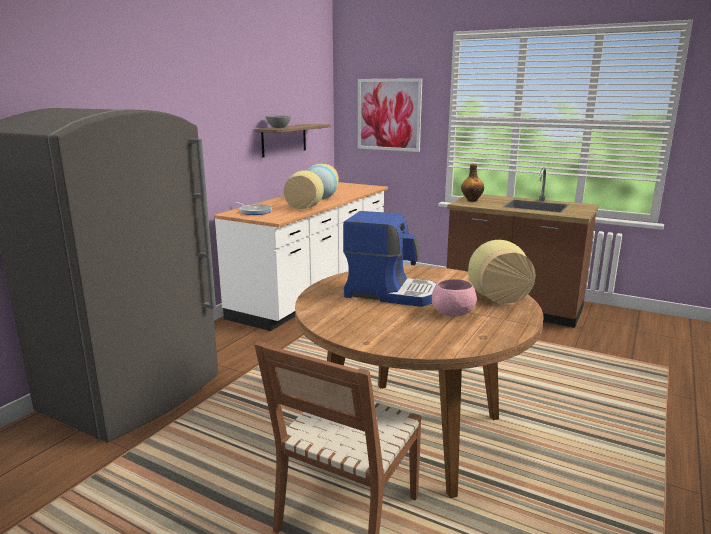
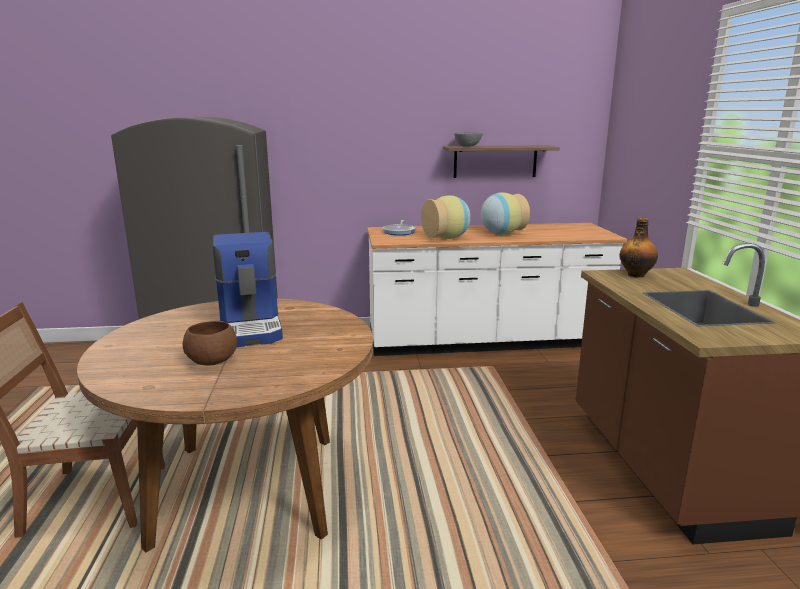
camera: 55 degrees right, 0 degrees up
(389, 115) = (647, 138): picture -> none
(452, 313) = (213, 361): pink bowl -> brown bowl
(496, 297) = (289, 371): vase -> none

